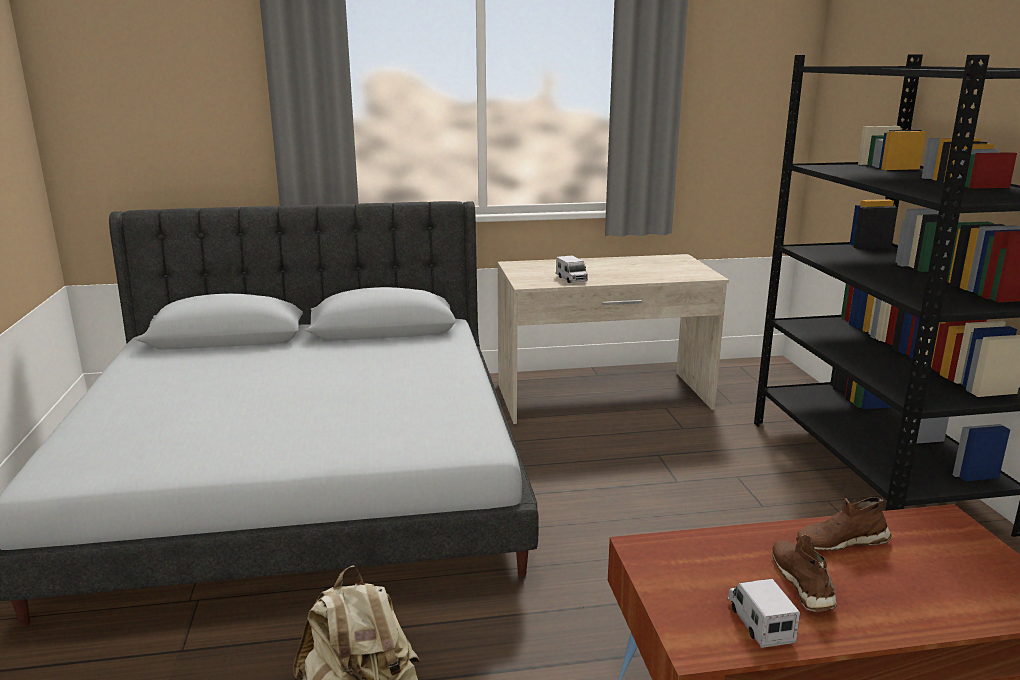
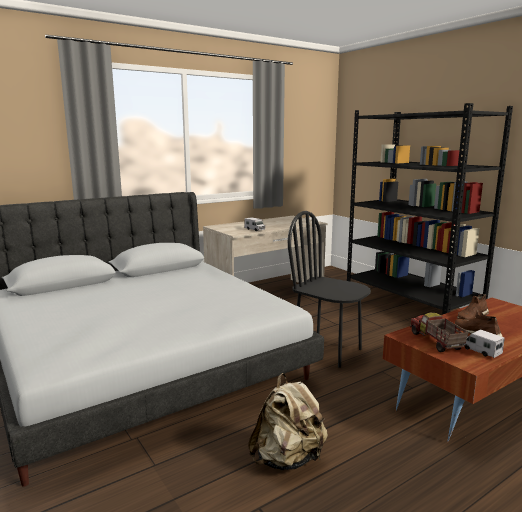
camera: 25 degrees left, 5 degrees down
(608, 530) = (327, 351): none -> black chair
(689, 578) = (435, 342): none -> toy truck

